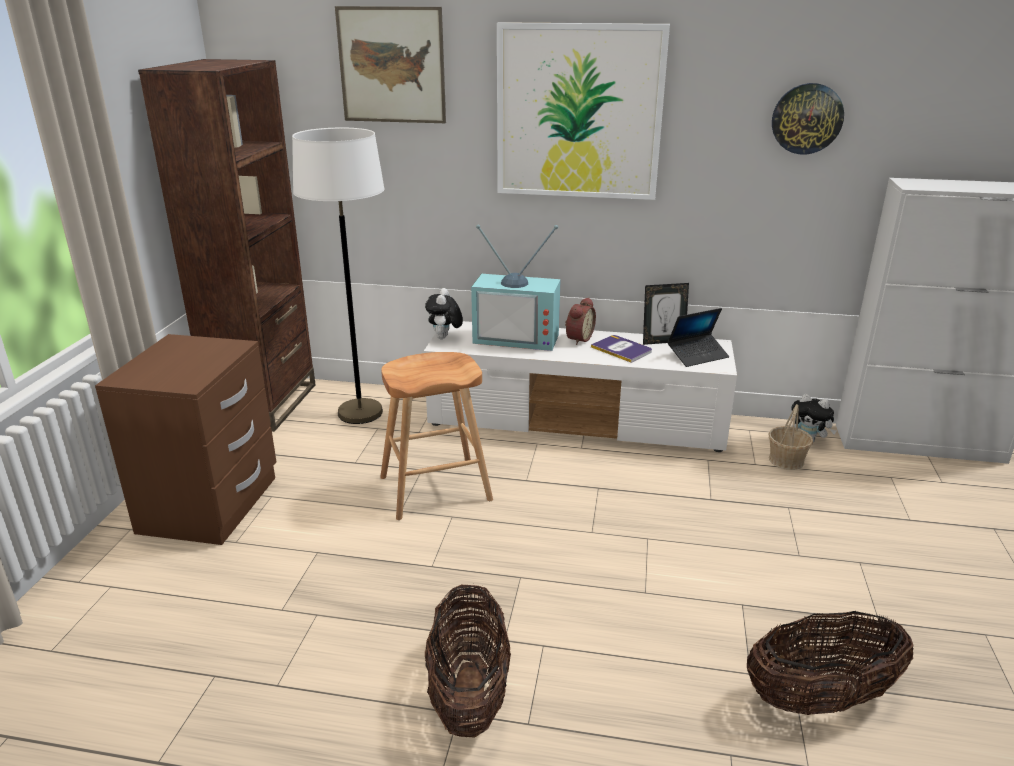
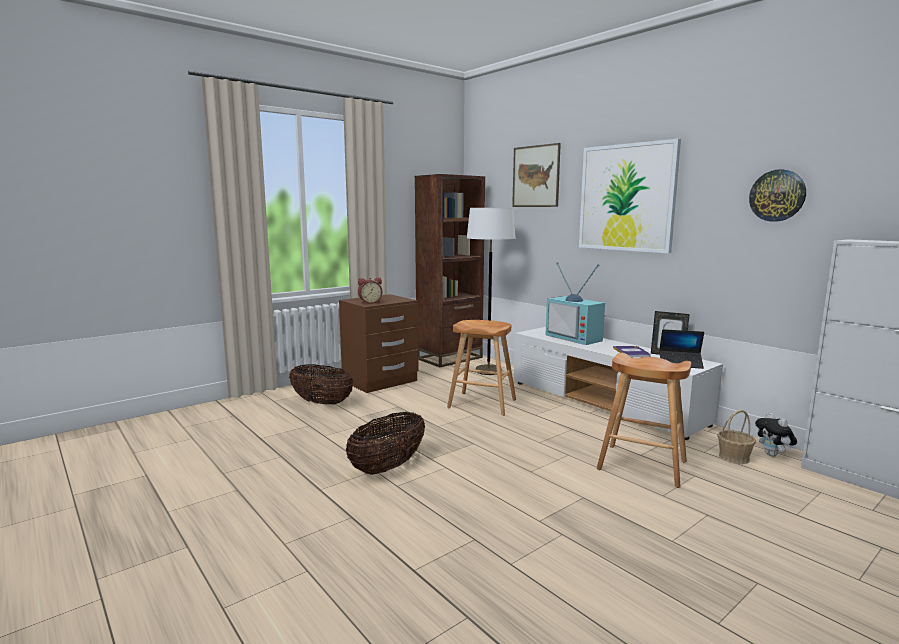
camera: 40 degrees right, 15 degrees down
(444, 338) = (534, 331): plush toy -> none
(578, 338) = (611, 344): alarm clock -> alarm clock (370, 302)
(732, 516) = (642, 465): none -> brown stool
(820, 698) = (566, 547): basket -> basket (321, 403)

